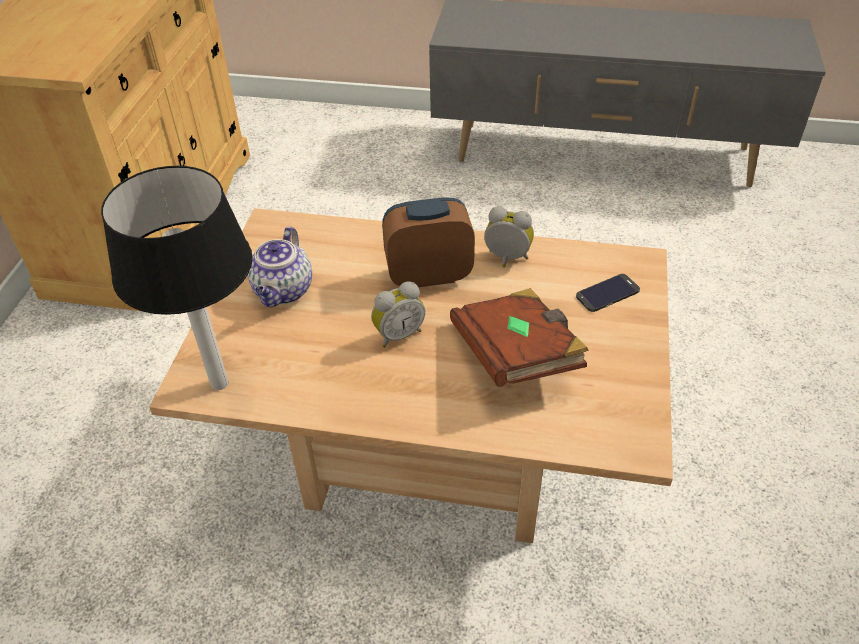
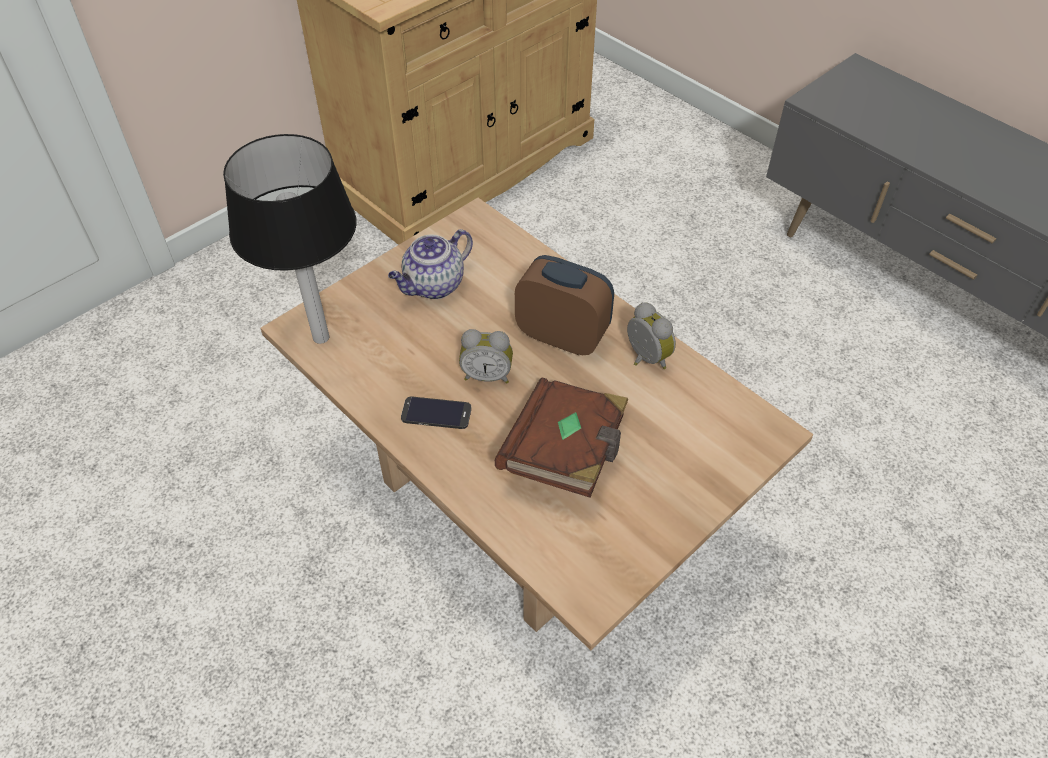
camera: 35 degrees right, 5 degrees up
(607, 293) = (707, 444): phone -> phone (436, 413)

